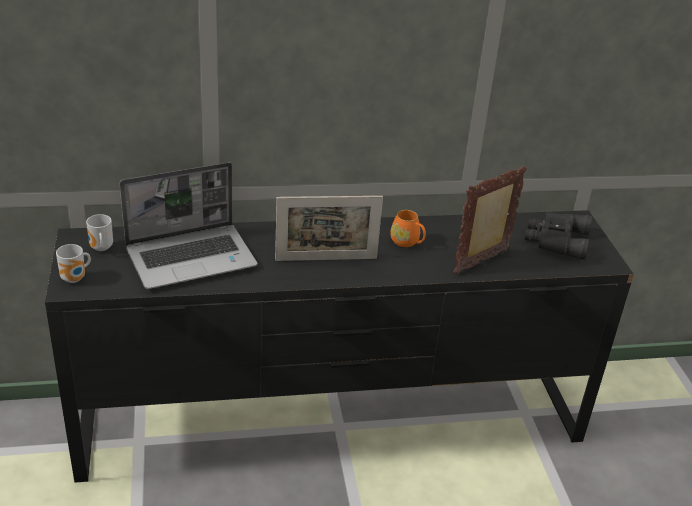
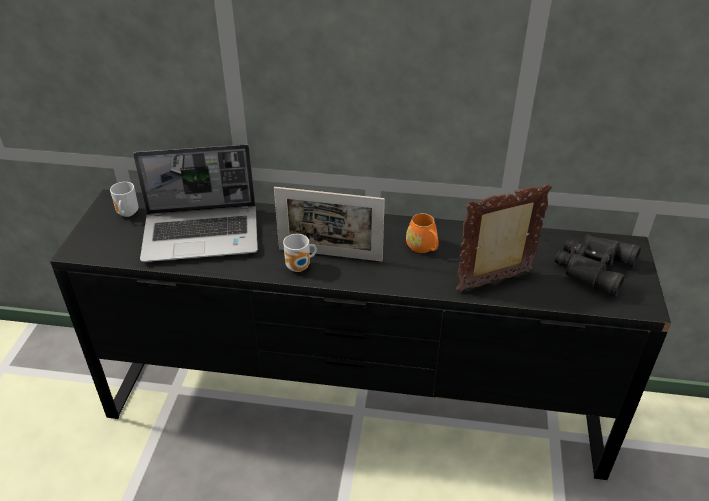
camera: 20 degrees right, 5 degrees up
(75, 279) = (88, 241): mug -> mug (300, 268)

